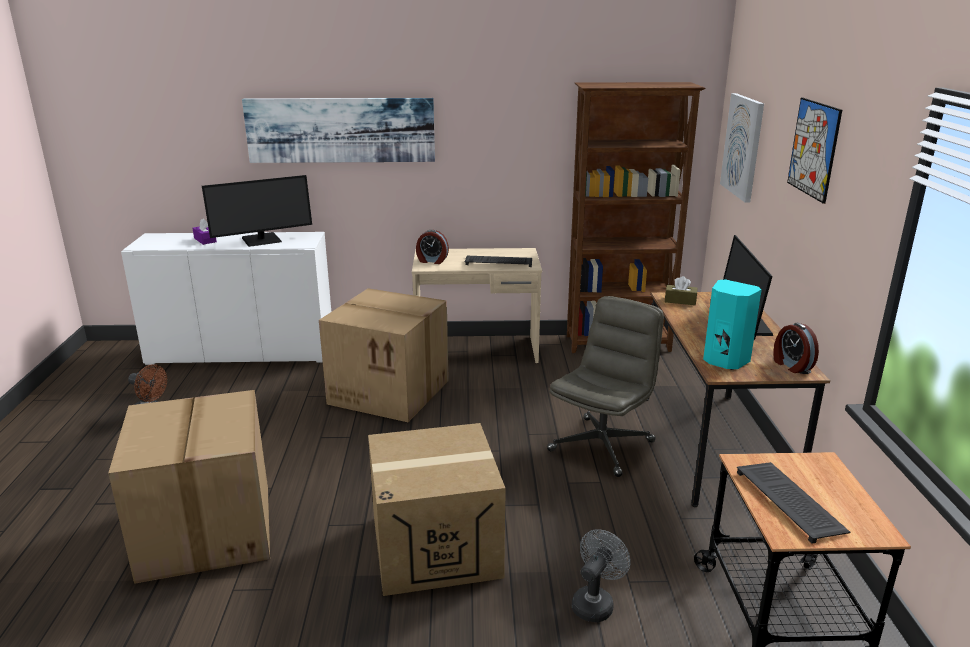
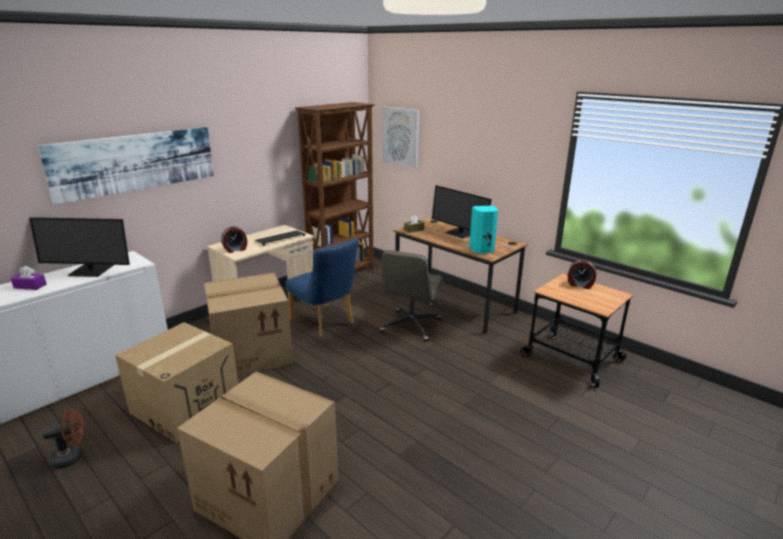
camera: 45 degrees left, 0 degrees up
(262, 240) = (90, 270): monitor -> monitor turned 75 degrees clockwise
(436, 546) = (413, 415): cardboard box -> cardboard box (186, 406)
(505, 395) = (325, 323): none -> blue chair
(595, 603) = (512, 394): grey fan -> none
(601, 445) = (411, 326): grey office chair -> grey office chair turned 150 degrees counterclockwise
(791, 365) = (506, 243): alarm clock -> alarm clock (580, 285)
(791, 502) = (584, 297): keyboard -> none
(813, 148) = (477, 130): picture -> none

